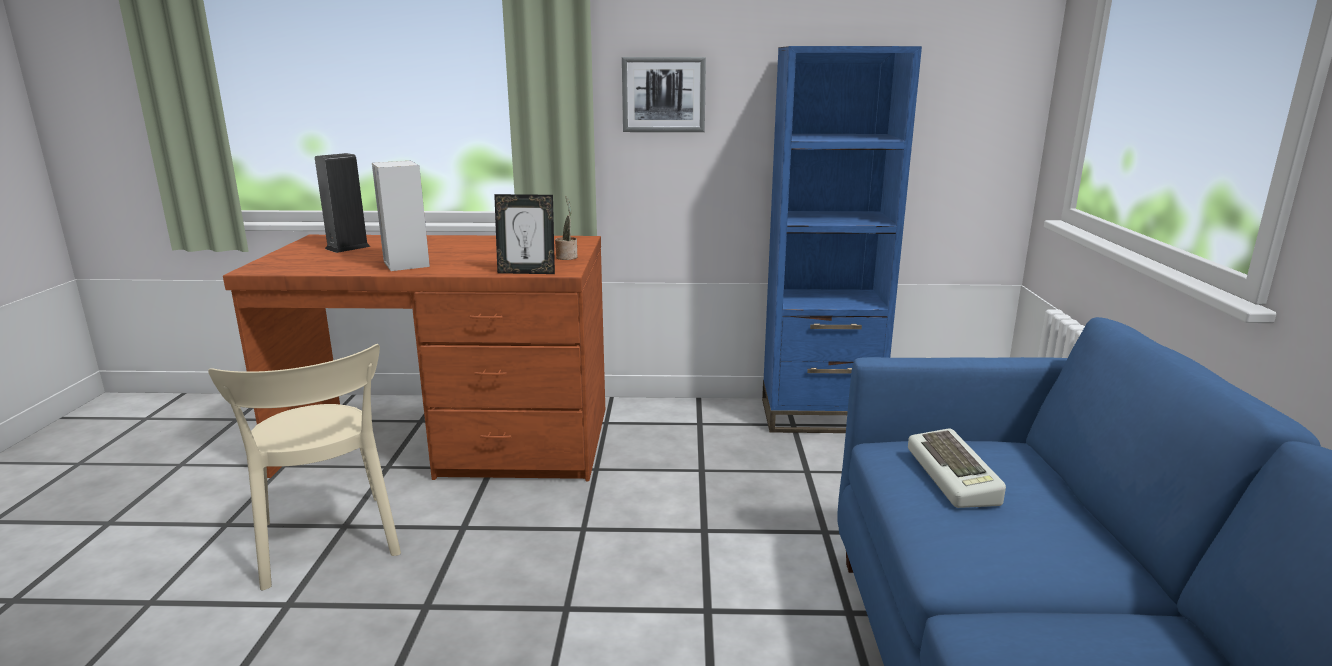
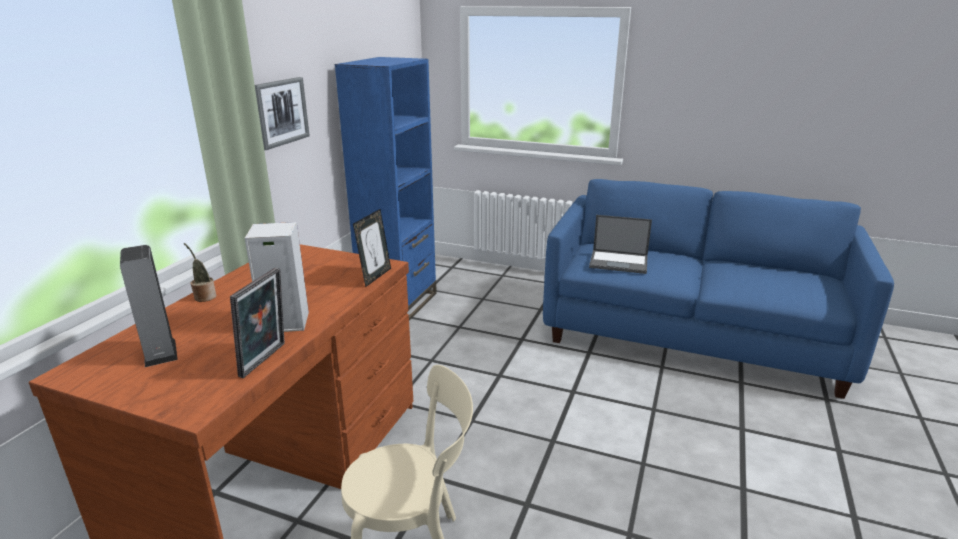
camera: 70 degrees left, 5 degrees up
(332, 271) = (266, 360): none -> picture frame
(567, 257) = (343, 259): potted plant -> potted plant (204, 297)
(955, 477) = (619, 262): keyboard -> laptop

